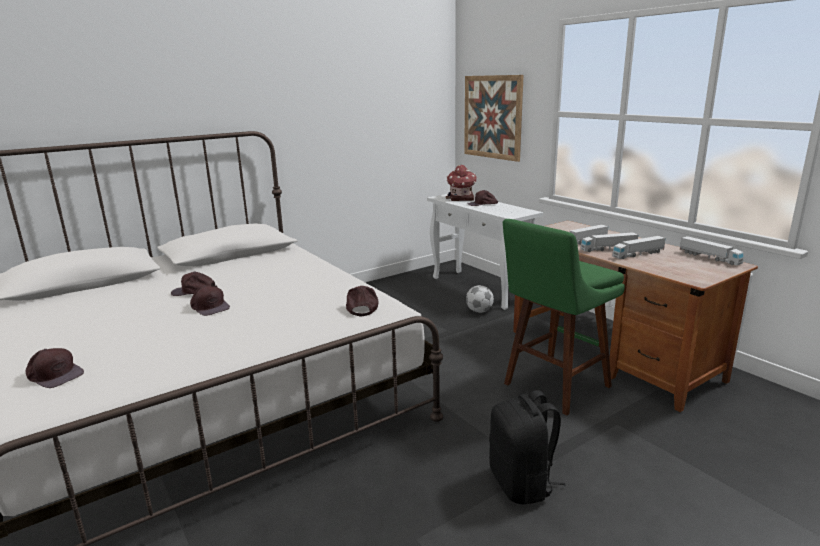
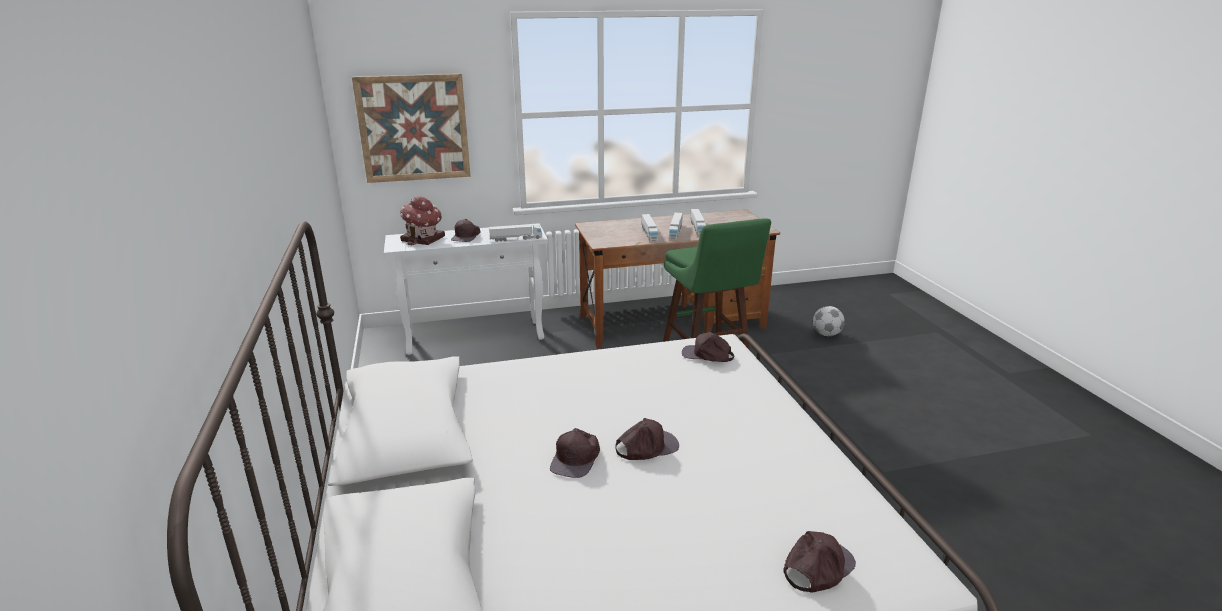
camera: 70 degrees left, 5 degrees up
(479, 311) = (532, 352): football -> football (826, 334)
(522, 484) = (830, 411): black backpack -> none
(709, 257) = (722, 214): toy truck -> toy truck (516, 239)

